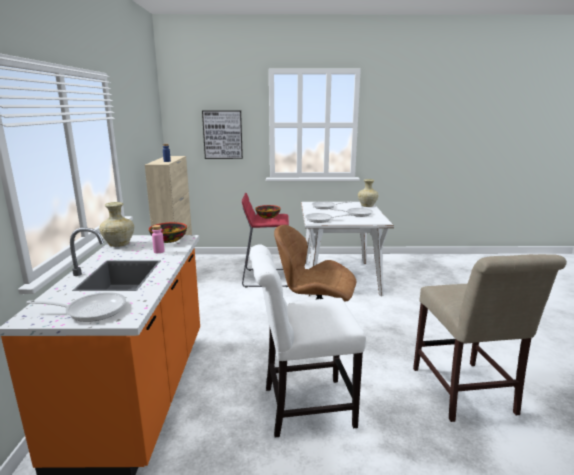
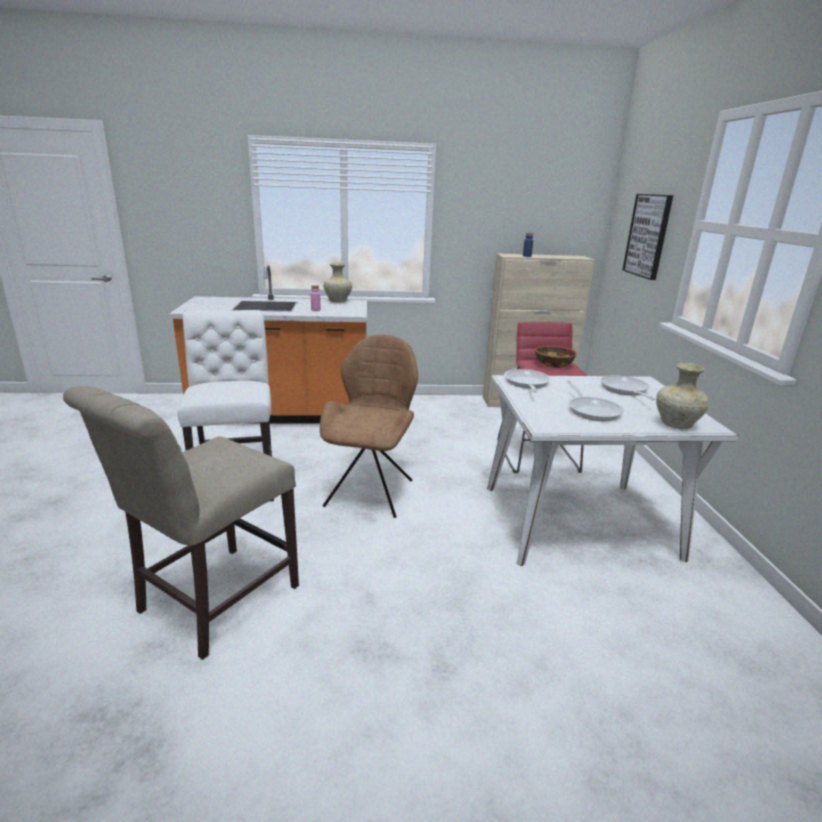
camera: 85 degrees right, 5 degrees up
(91, 310) = (203, 305): frying pan -> none
(169, 240) = (349, 310): bowl -> none
(465, 394) = (211, 602): beige chair -> beige chair turned 45 degrees counterclockwise

